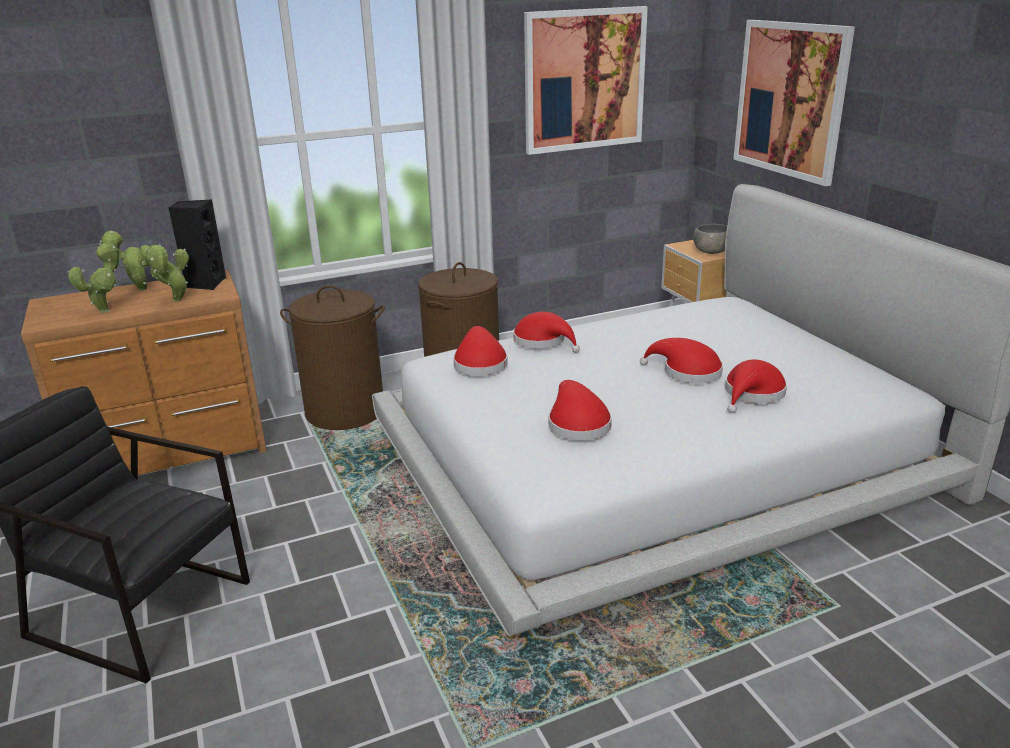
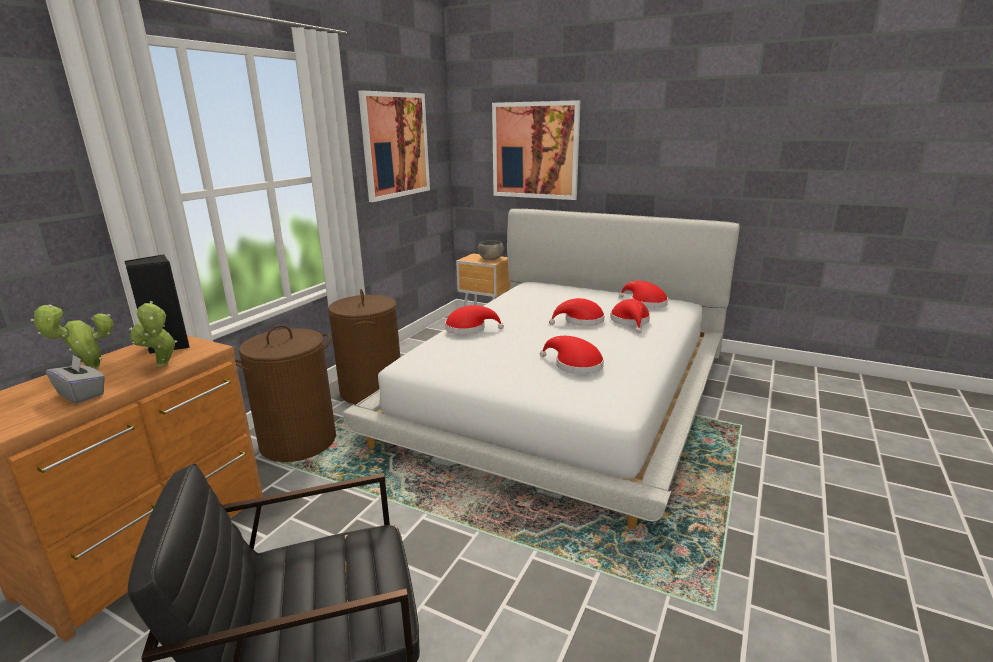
camera: 40 degrees left, 5 degrees down
(107, 310) = (82, 394): potted plant -> grey tissue box
(480, 363) = (450, 352): red hat -> red hat (645, 303)

